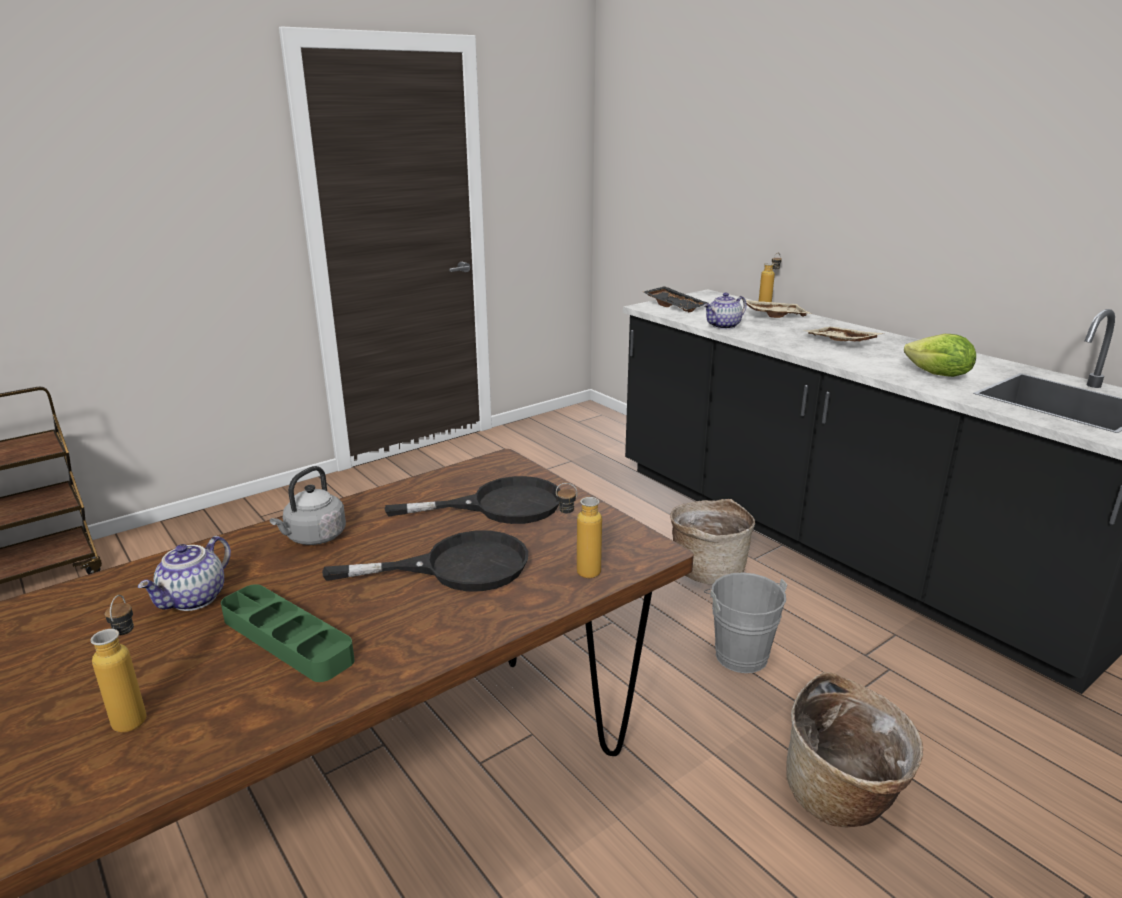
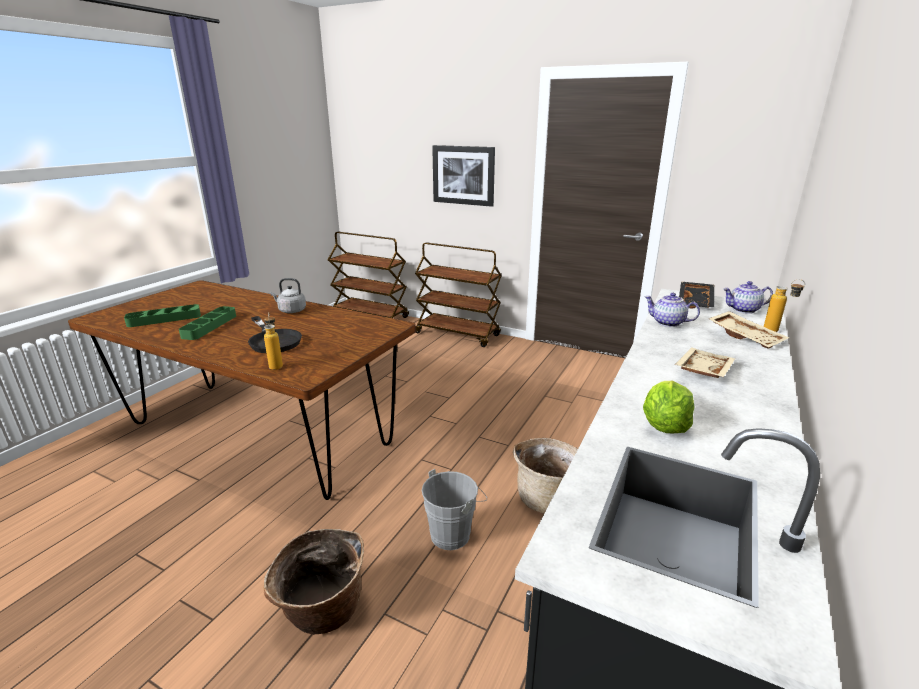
camera: 65 degrees right, 0 degrees up
(136, 713) = (164, 319): bottle -> green tray
(163, 224) = (463, 175): none -> picture
(194, 600) = (236, 307): teapot -> teapot (743, 310)
(241, 516) = (458, 334): none -> brown cart
(500, 505) = (341, 335): black frying pan -> none

